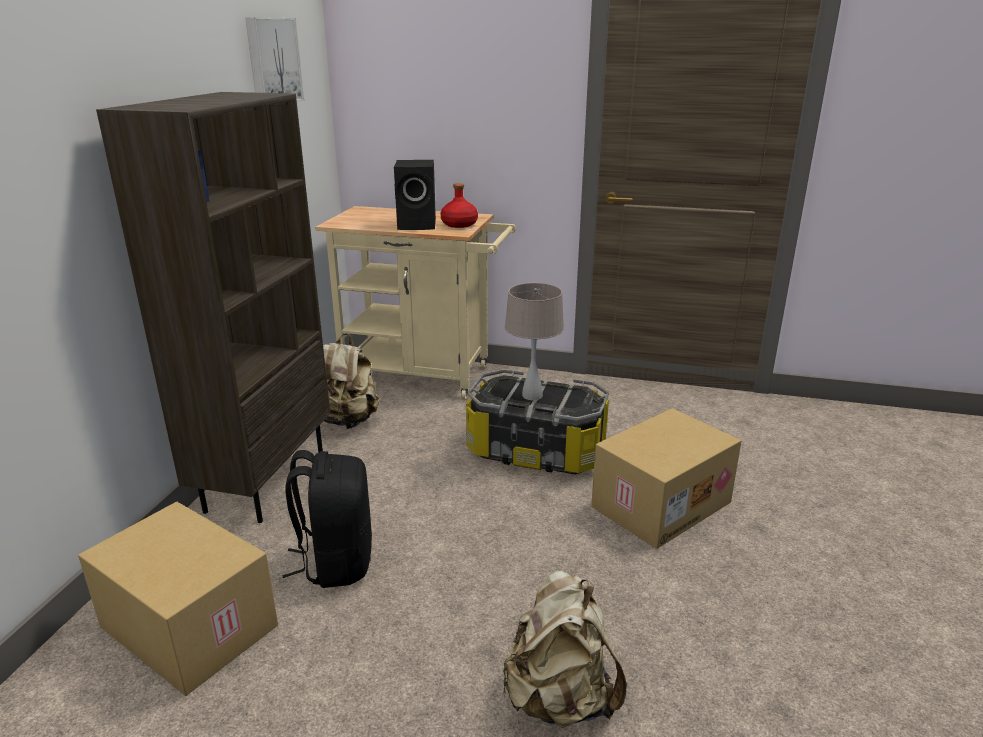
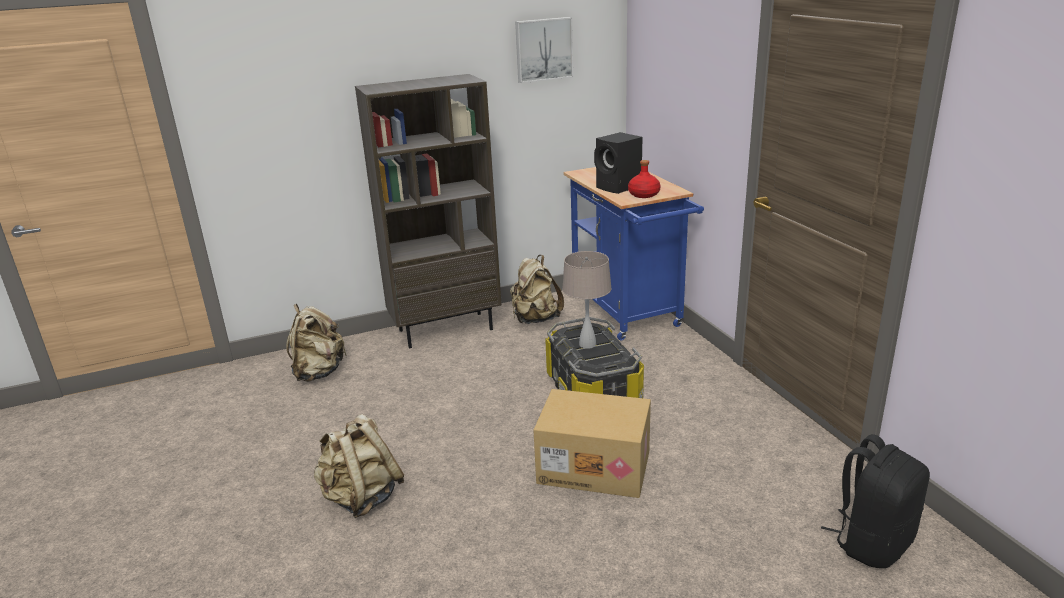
camera: 55 degrees right, 0 degrees up
(186, 627) = (319, 372): cardboard box -> beige backpack
(336, 562) = (401, 383): black backpack -> black backpack (872, 542)
(425, 376) = (628, 314): beige cart -> blue cart

